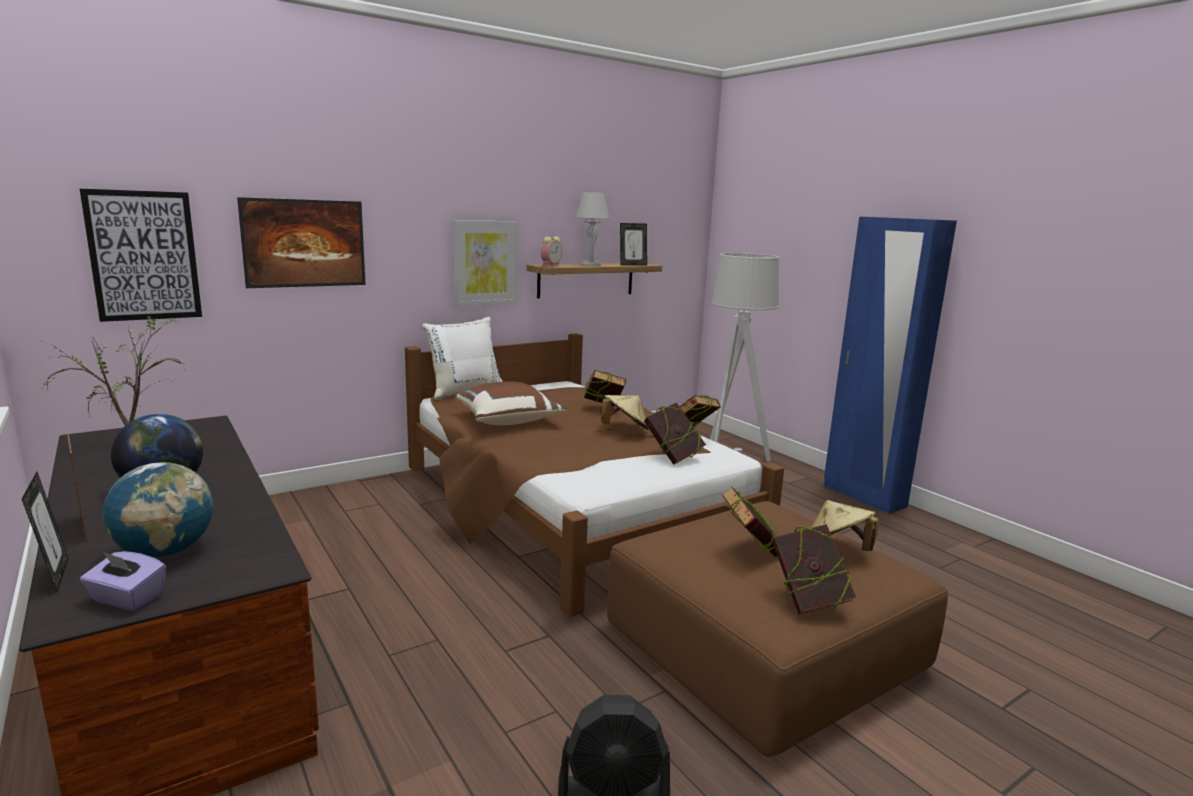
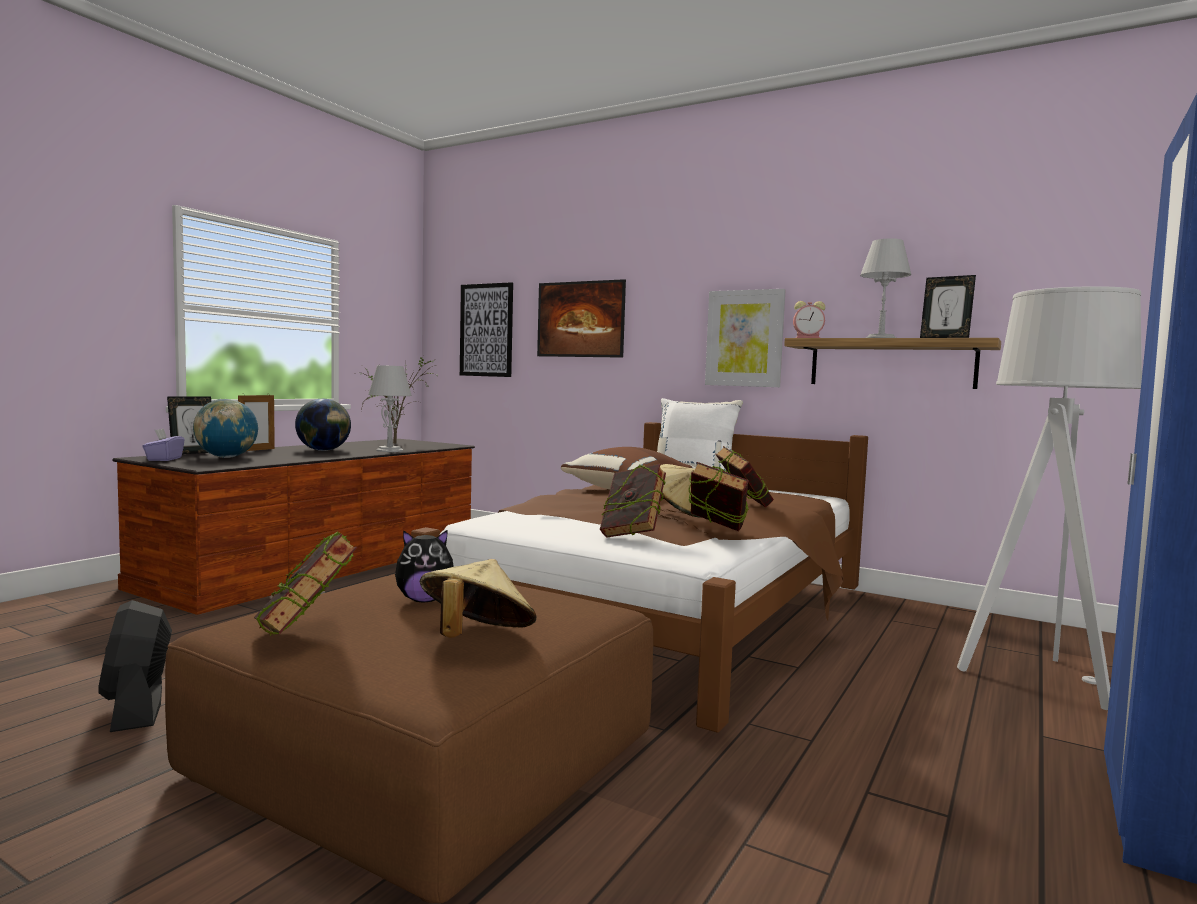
camera: 65 degrees right, 10 degrees down
(224, 456) = (390, 450): none -> grey table lamp
(750, 552) = (424, 600): book -> plush toy

